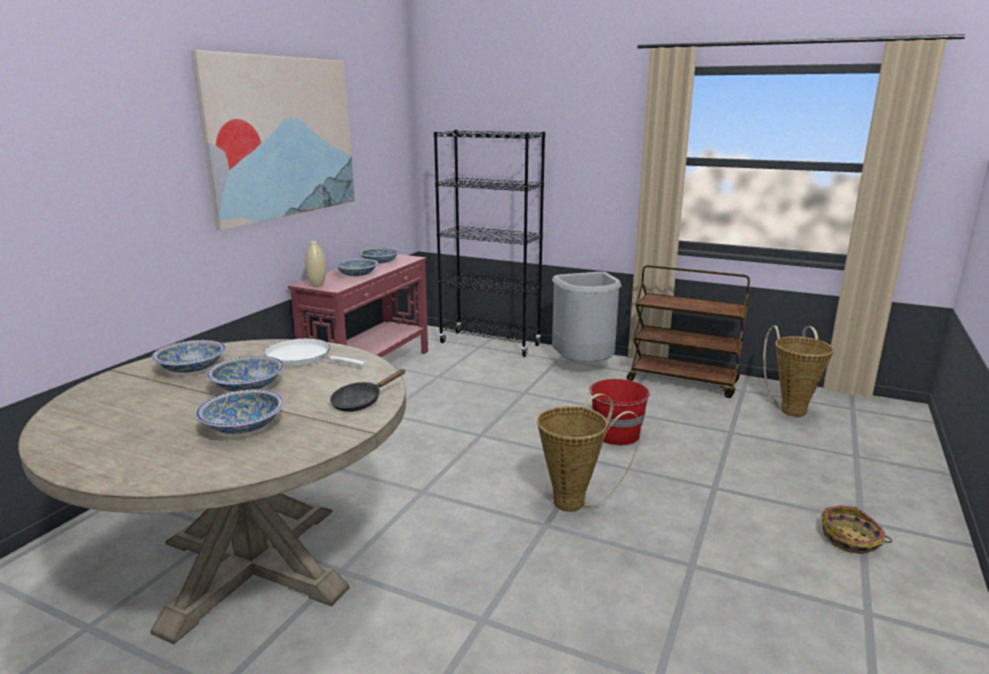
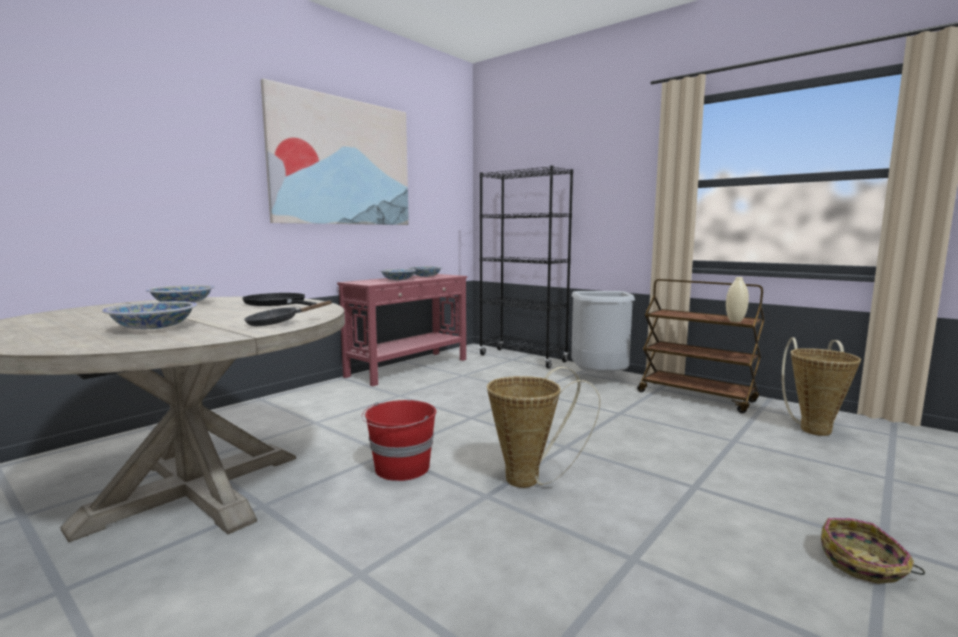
camera: 15 degrees right, 10 degrees down
(248, 387) = (203, 312): bowl -> none
(303, 357) = (277, 303): white frying pan -> black frying pan
(317, 285) = (359, 282): beige vase -> beige vase (735, 321)
(616, 435) = (605, 430): red bucket -> red bucket (401, 468)

